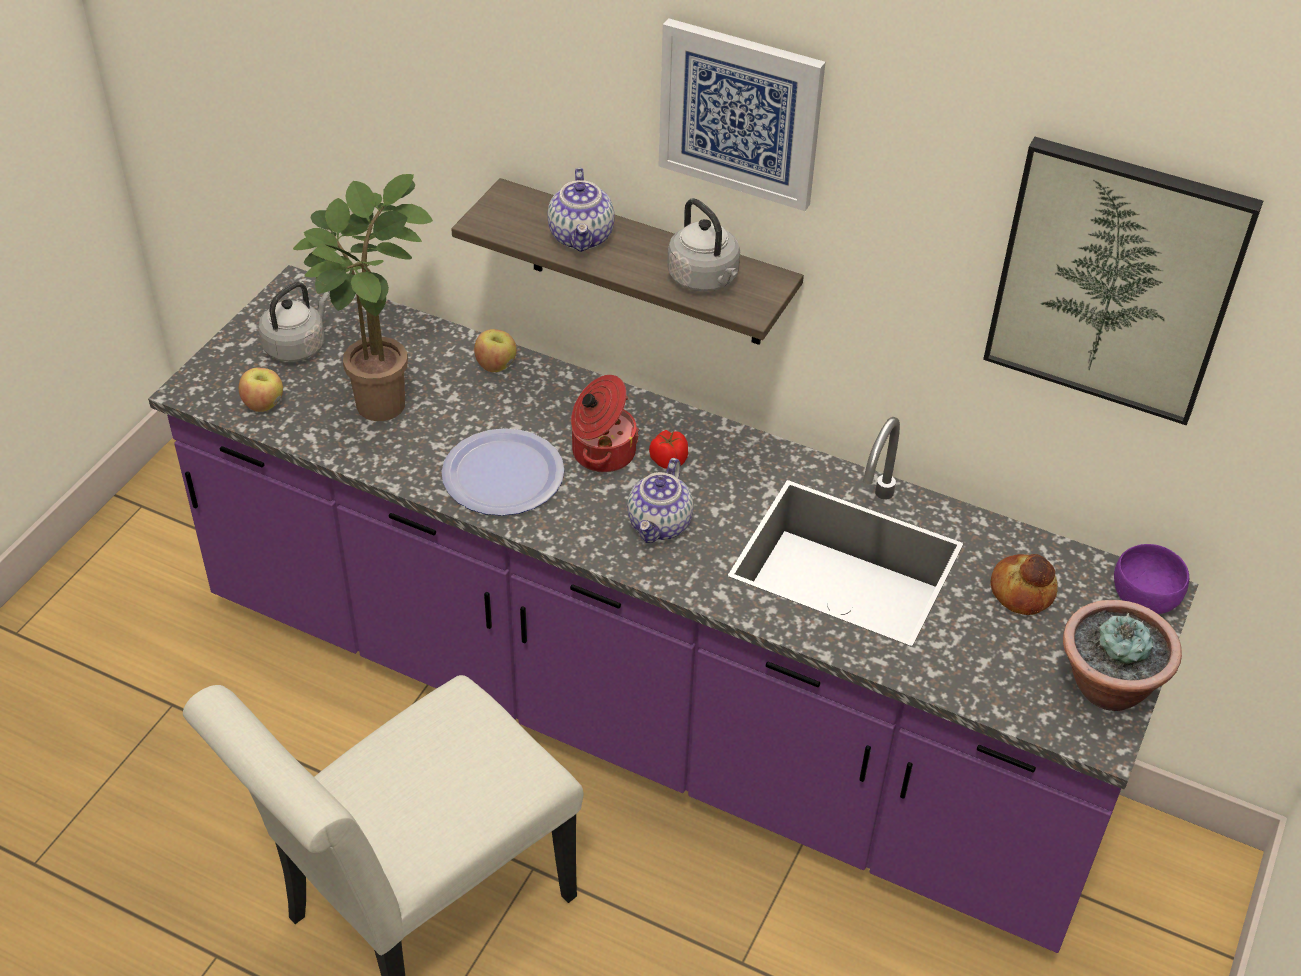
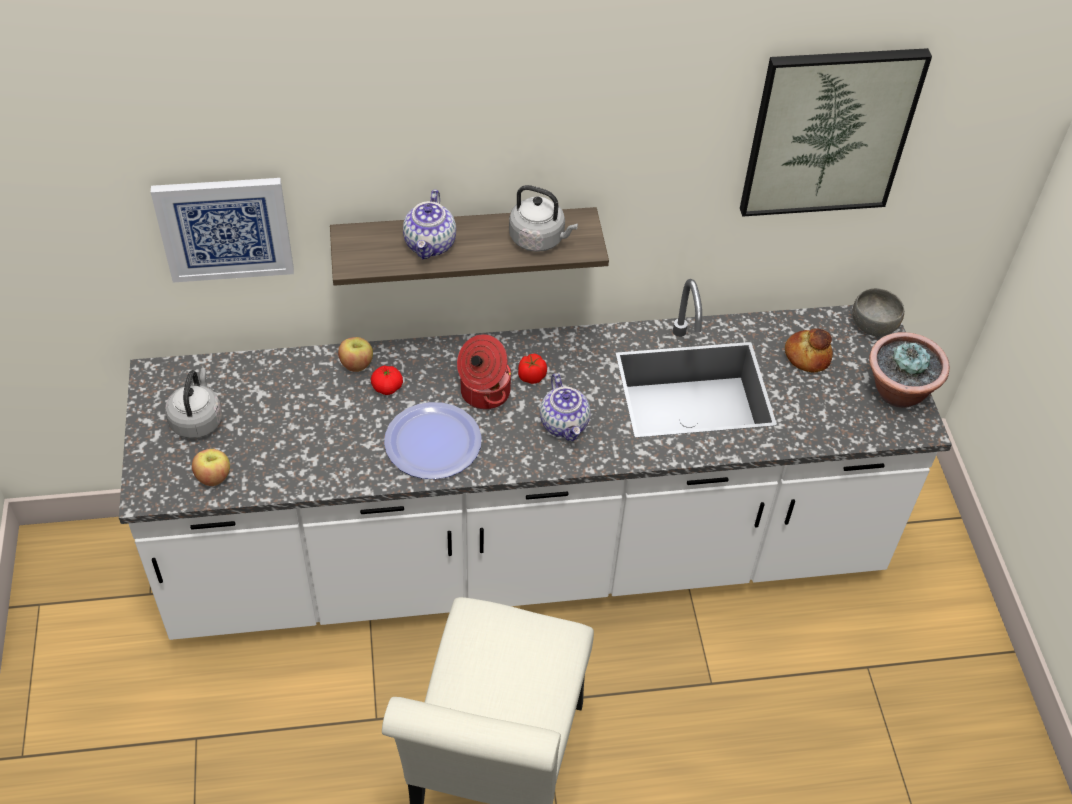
camera: 35 degrees left, 5 degrees up
(378, 398) = (295, 430): potted plant -> none
(506, 400) = (387, 387): none -> tomato
(582, 237) = (430, 245): teapot -> teapot turned 45 degrees clockwise
(643, 712) = (527, 557): purple counter -> white counter
(740, 113) = (540, 111): picture -> picture (225, 228)
(1145, 598) = (874, 326): purple bowl -> grey bowl

